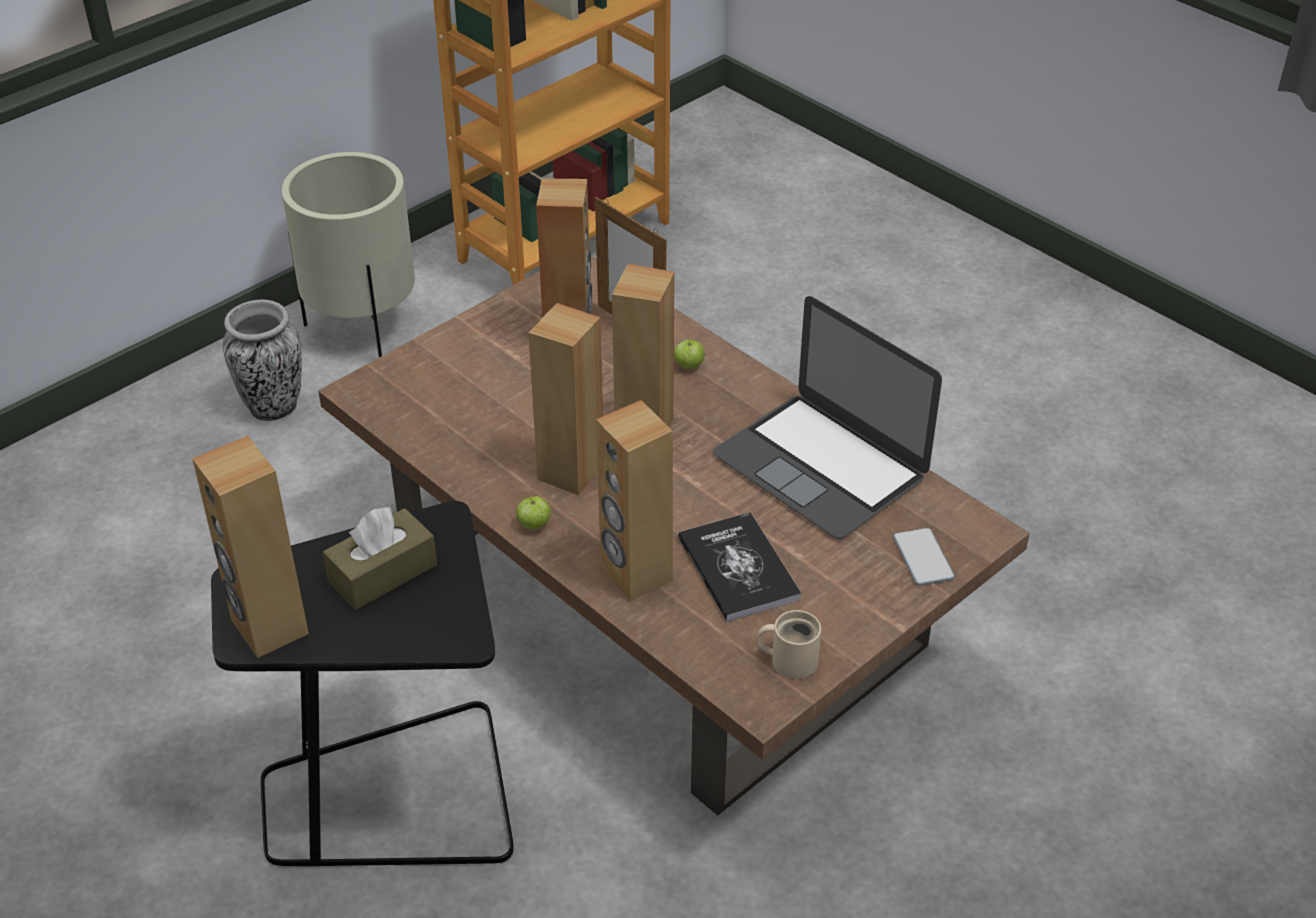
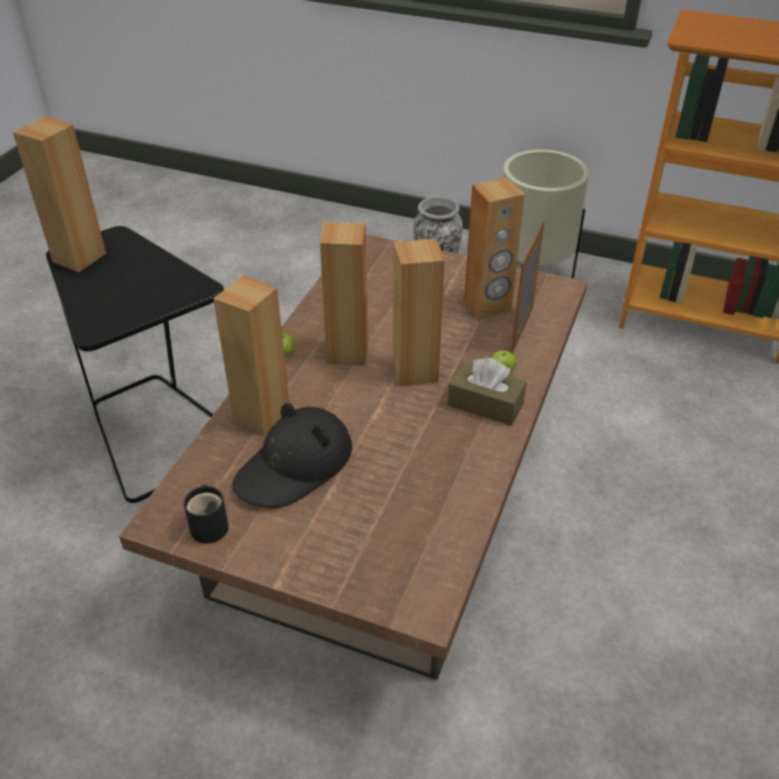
camera: 65 degrees right, 0 degrees up
(382, 573) = (141, 280): brown tissue box -> brown tissue box (485, 404)
(738, 568) = (294, 466): book -> black hat
(790, 659) = (210, 525): beige mug -> black mug
(820, 465) = (440, 478): laptop -> none
(923, 558) = (367, 576): phone -> none

